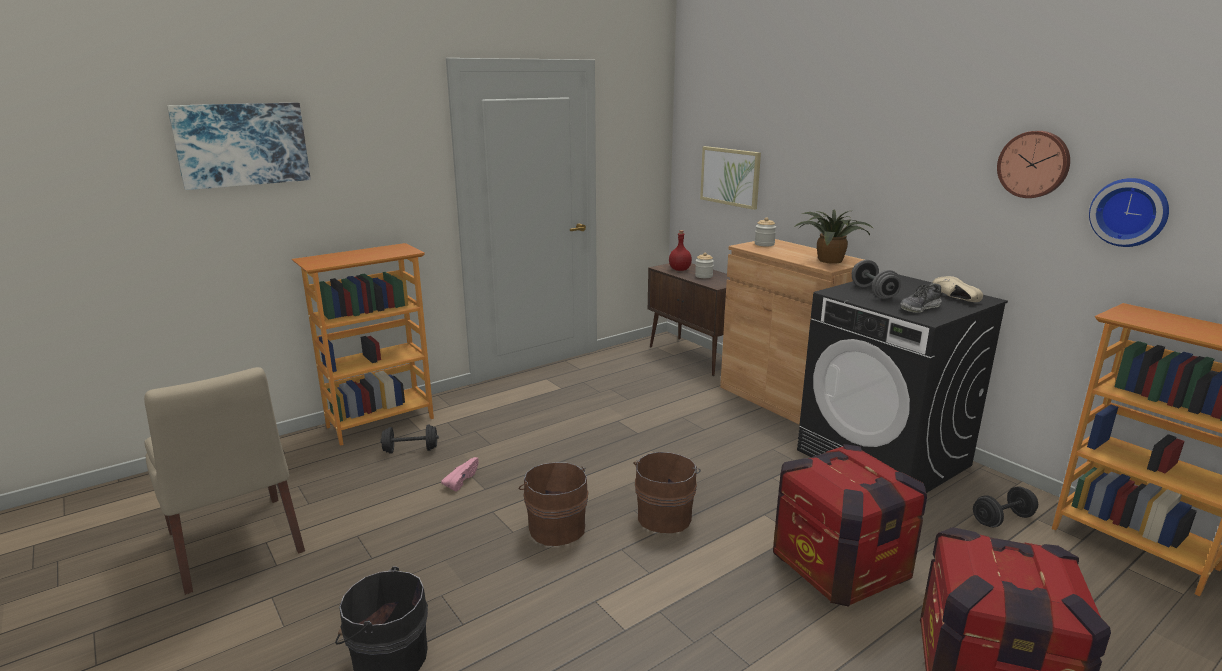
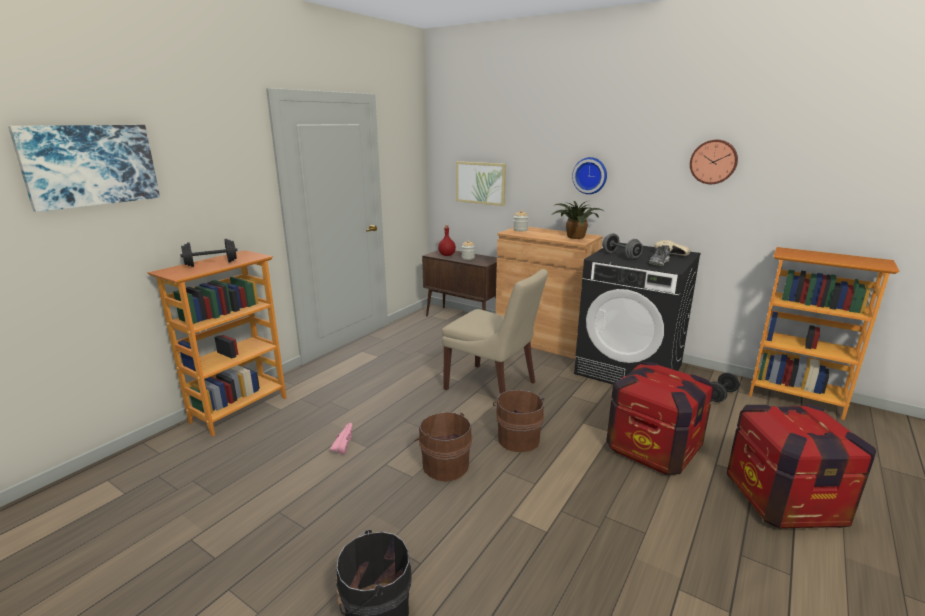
camera: 20 degrees left, 0 degrees up
(236, 545) = (161, 550): beige chair -> beige chair (493, 387)
(411, 450) = (282, 428): black dumbbell -> black dumbbell (211, 264)
(1130, 212) = (777, 189): wall clock -> wall clock (590, 175)

